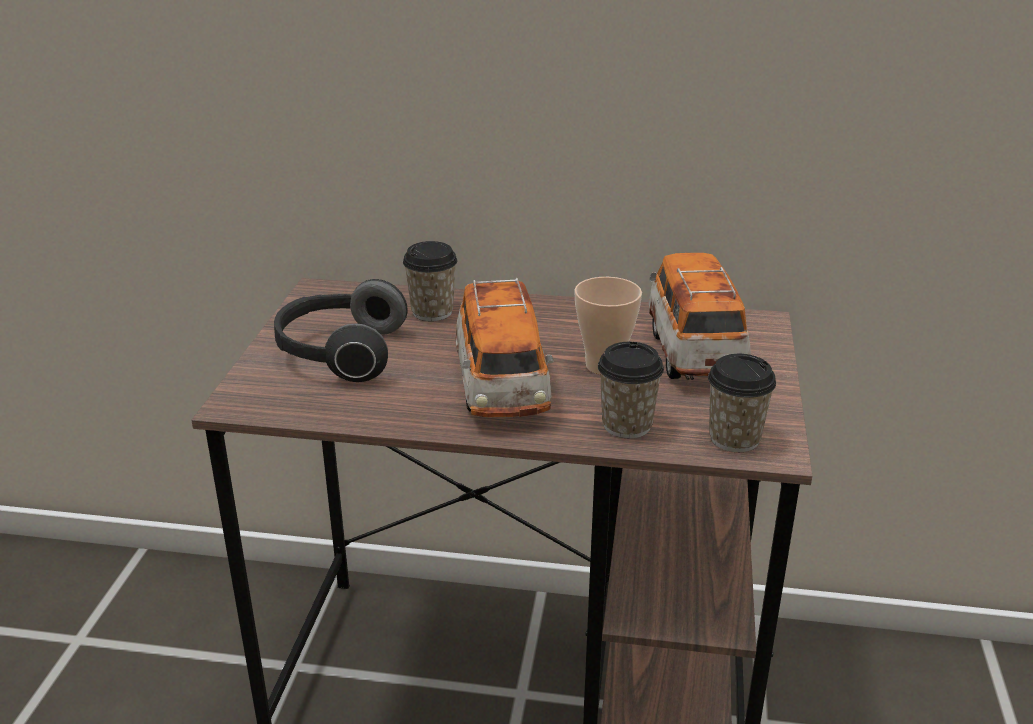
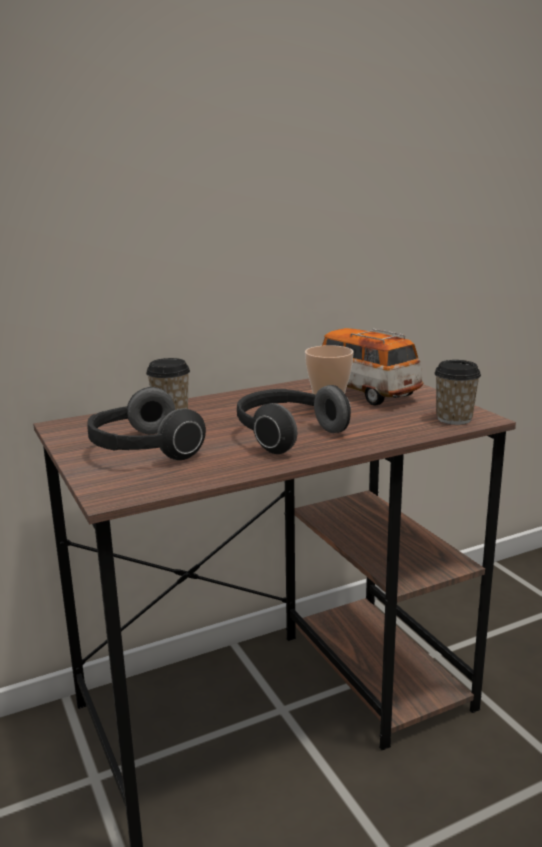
camera: 35 degrees left, 10 degrees down
(501, 387) = (286, 435): toy car -> headphones
(627, 425) = (390, 430): cup -> none

